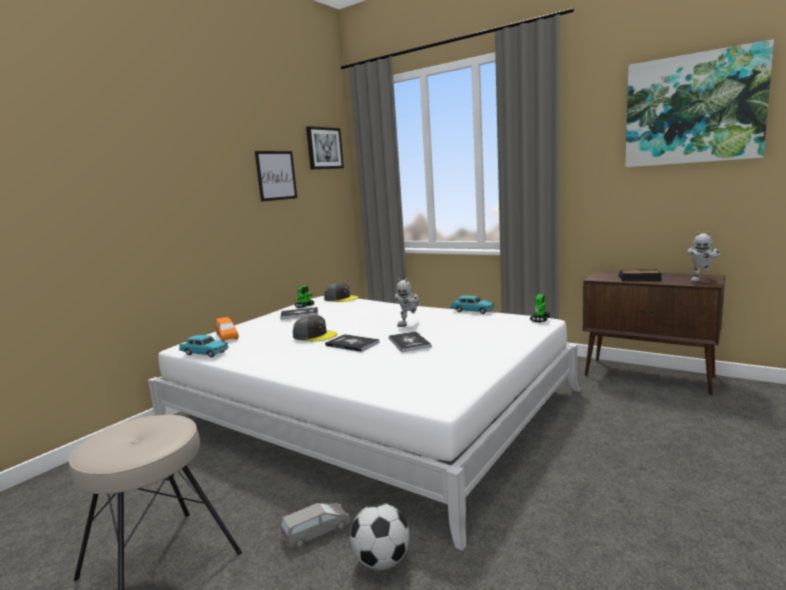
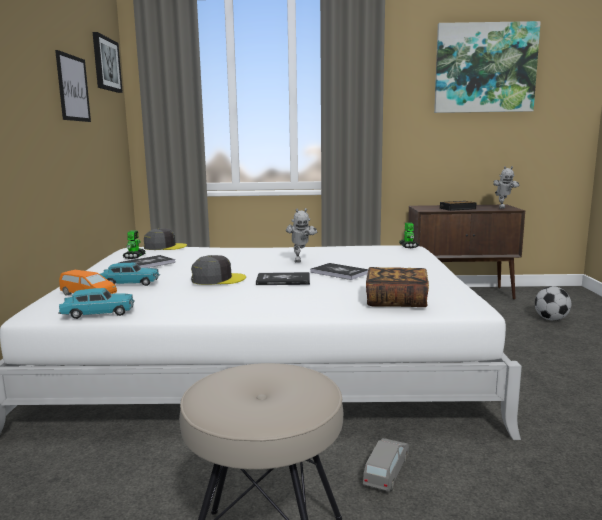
camera: 35 degrees left, 0 degrees up
(381, 562) = (477, 471): football -> football (551, 319)
(392, 382) = (396, 301): none -> book
(472, 311) = (334, 246): turquoise toy car -> turquoise toy car (129, 283)

